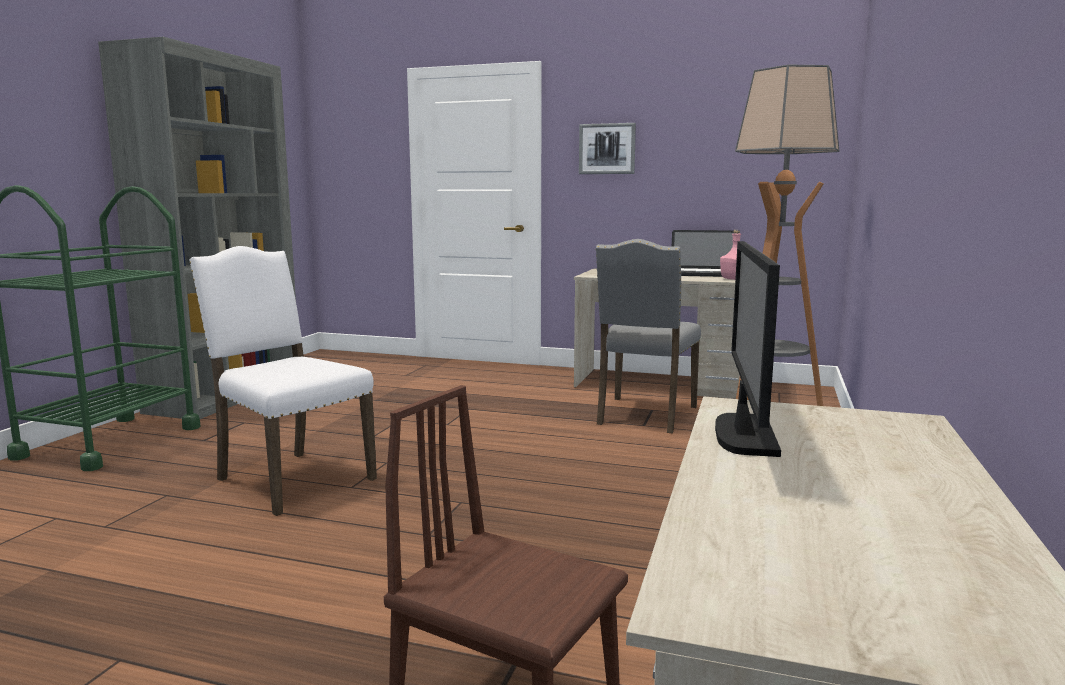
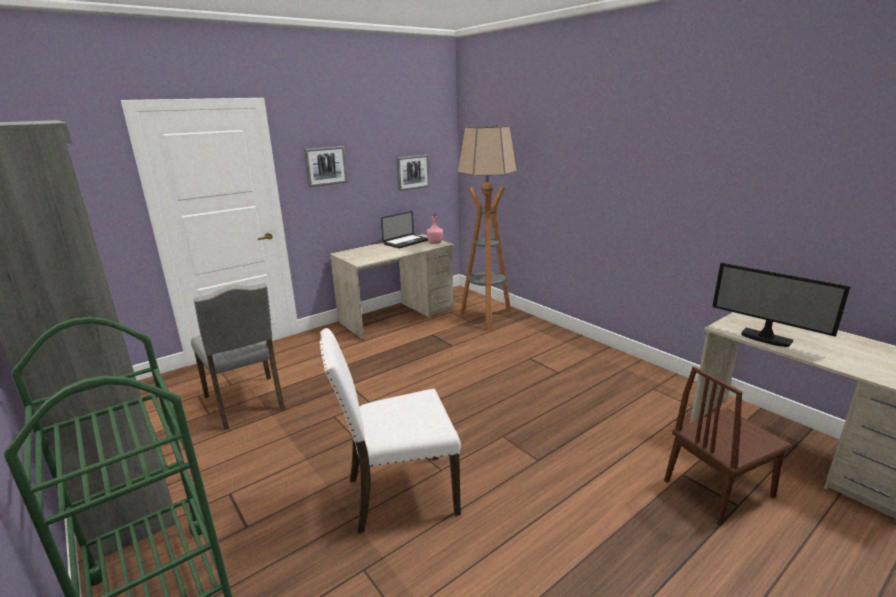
camera: 55 degrees left, 10 degrees up
(644, 415) = (438, 340): grey chair -> grey chair (247, 403)
(752, 170) = (412, 172): none -> picture

